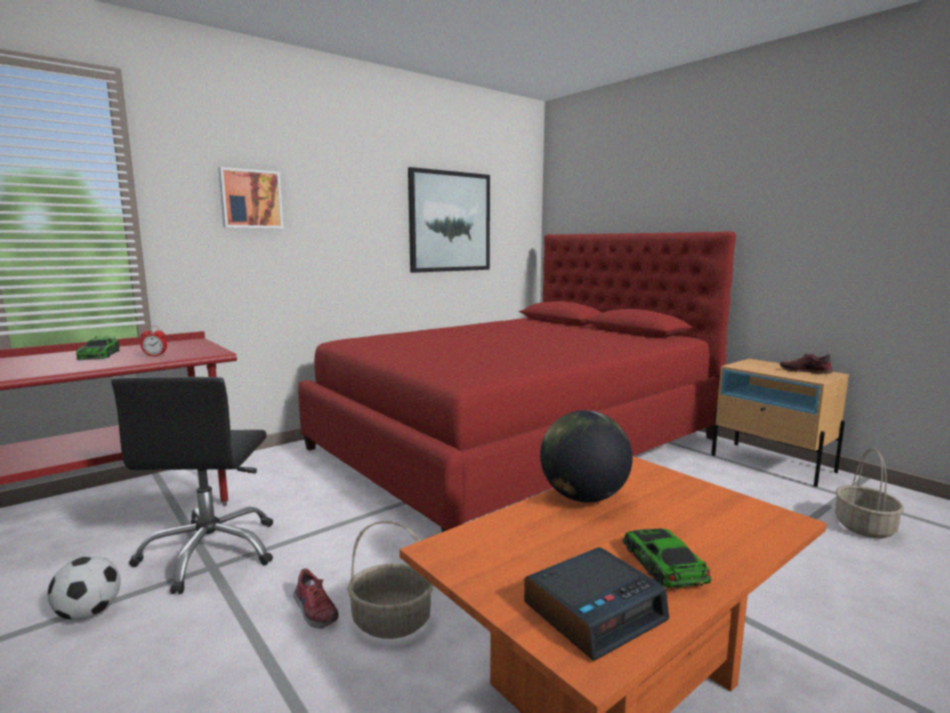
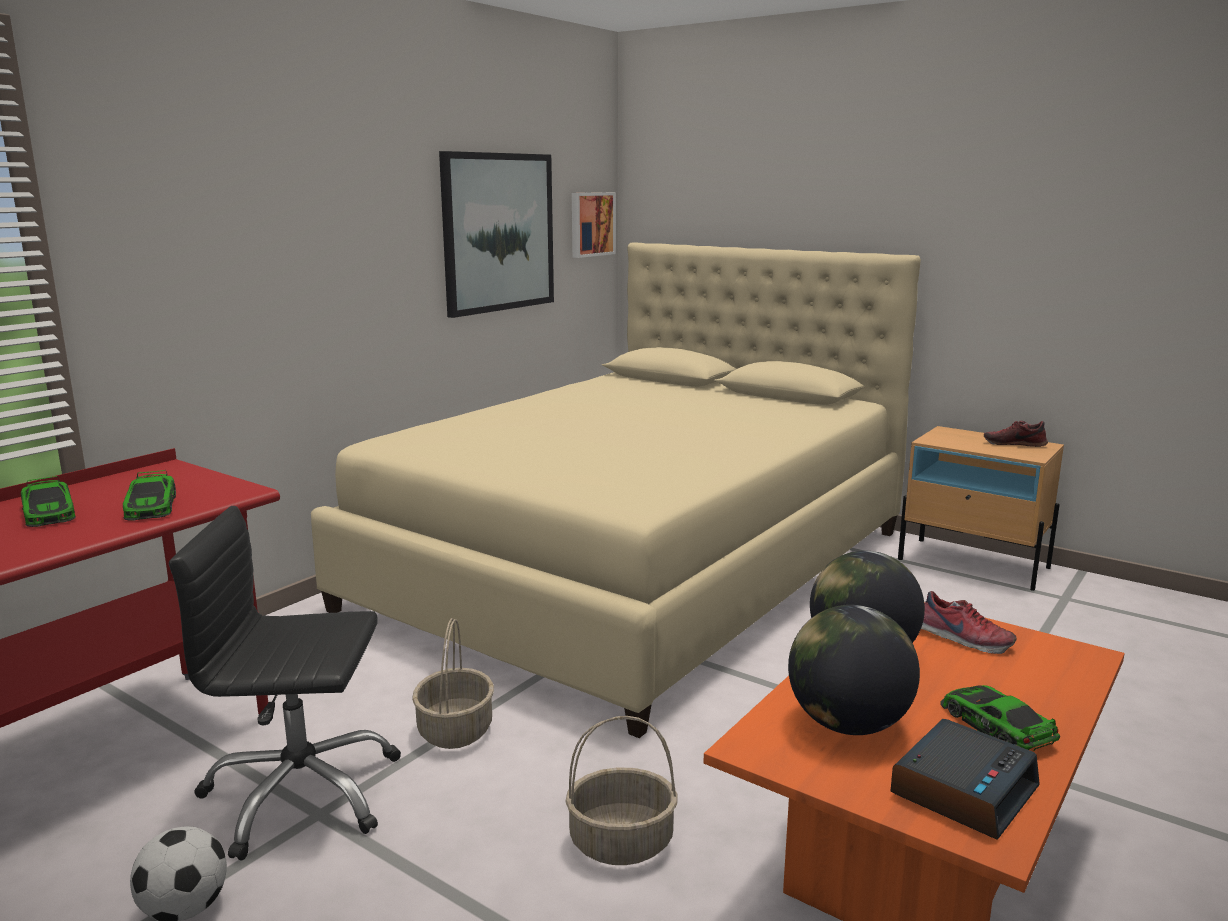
camera: 15 degrees left, 5 degrees up
(155, 356) = (151, 506): alarm clock -> toy car
(211, 552) = (301, 794): black office chair -> black office chair turned 105 degrees clockwise
(250, 199) = (219, 222): picture -> picture (591, 224)
(314, 611) = (511, 847): shoe -> shoe (962, 640)
(517, 443) = (639, 568): red bed -> beige bed
(532, 545) = (848, 724): none -> globe
(863, 527) = (1100, 637): basket -> basket (455, 730)

